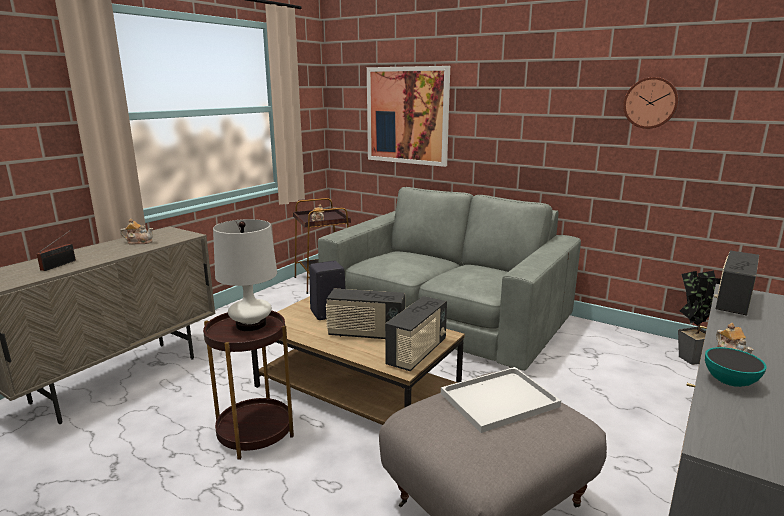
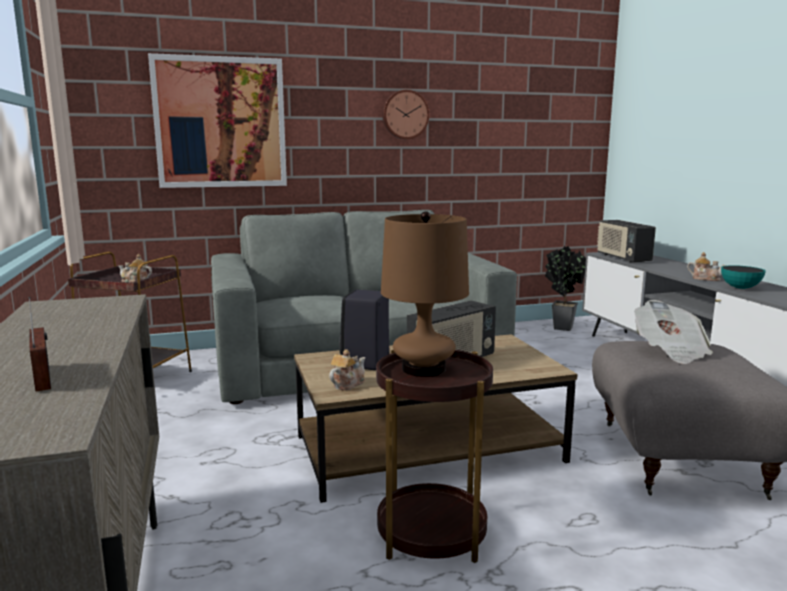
camera: 50 degrees left, 5 degrees down
(139, 242) = (66, 322): teapot -> teapot (347, 384)
(251, 324) = (424, 369): white table lamp -> brown table lamp
(417, 353) = (526, 357): radio -> none
(498, 401) = (670, 351): white tray -> newspaper
(651, 103) = (493, 105): wall clock -> wall clock (405, 114)

